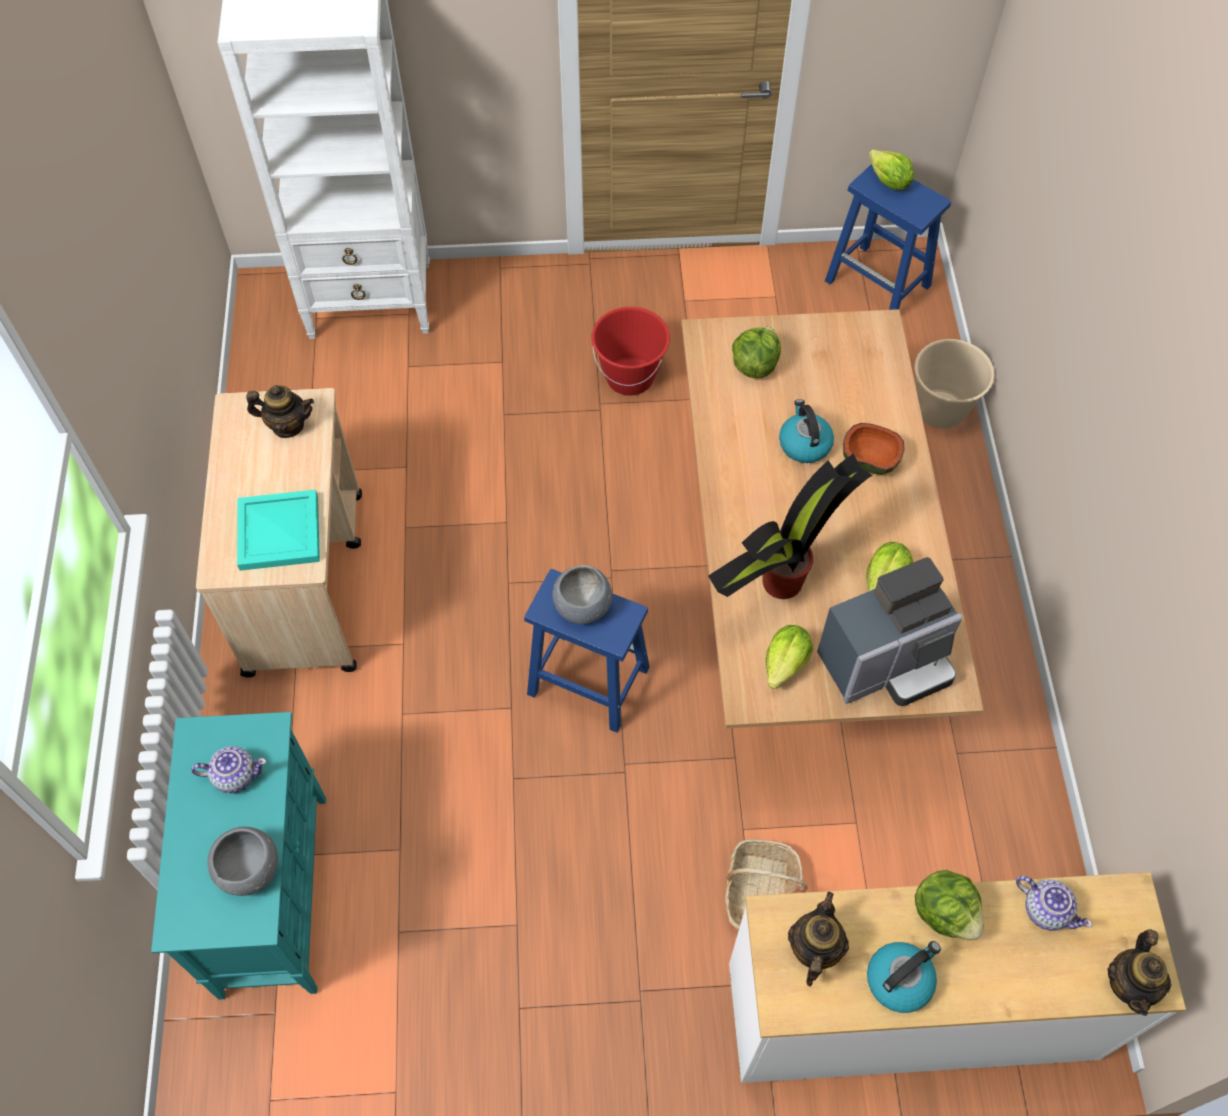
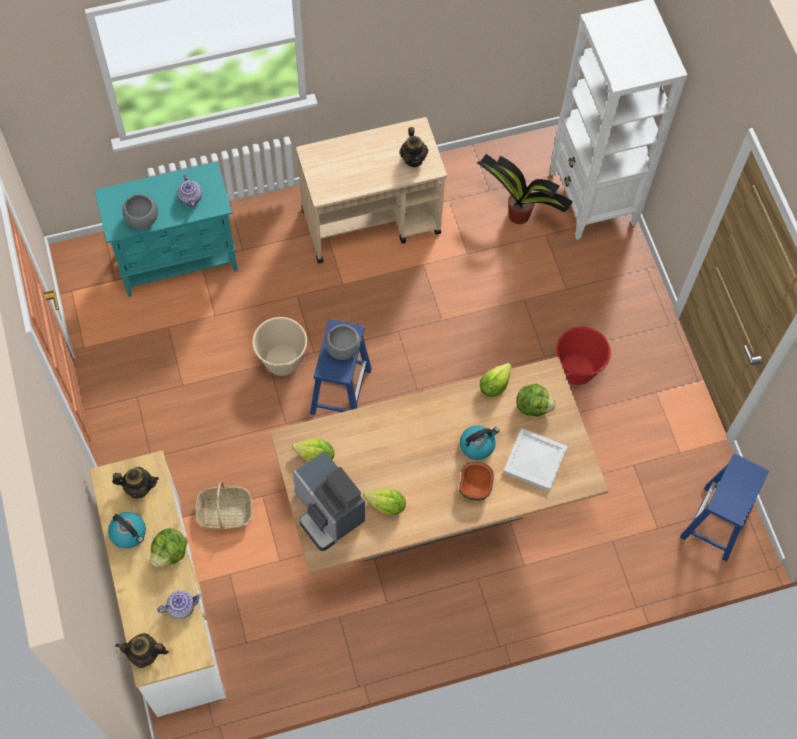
camera: 75 degrees right, 5 degrees up
(280, 533) = (340, 176): turquoise tray -> none
(780, 583) = (370, 445): potted plant -> potted plant (518, 214)
(840, 379) = (536, 460): none -> white tray
(889, 182) = (746, 480): lettuce -> lettuce (494, 385)
(940, 410) = (610, 580): beige bucket -> beige bucket (282, 361)
(1045, 909) = (181, 607): teapot -> teapot turned 135 degrees counterclockwise

